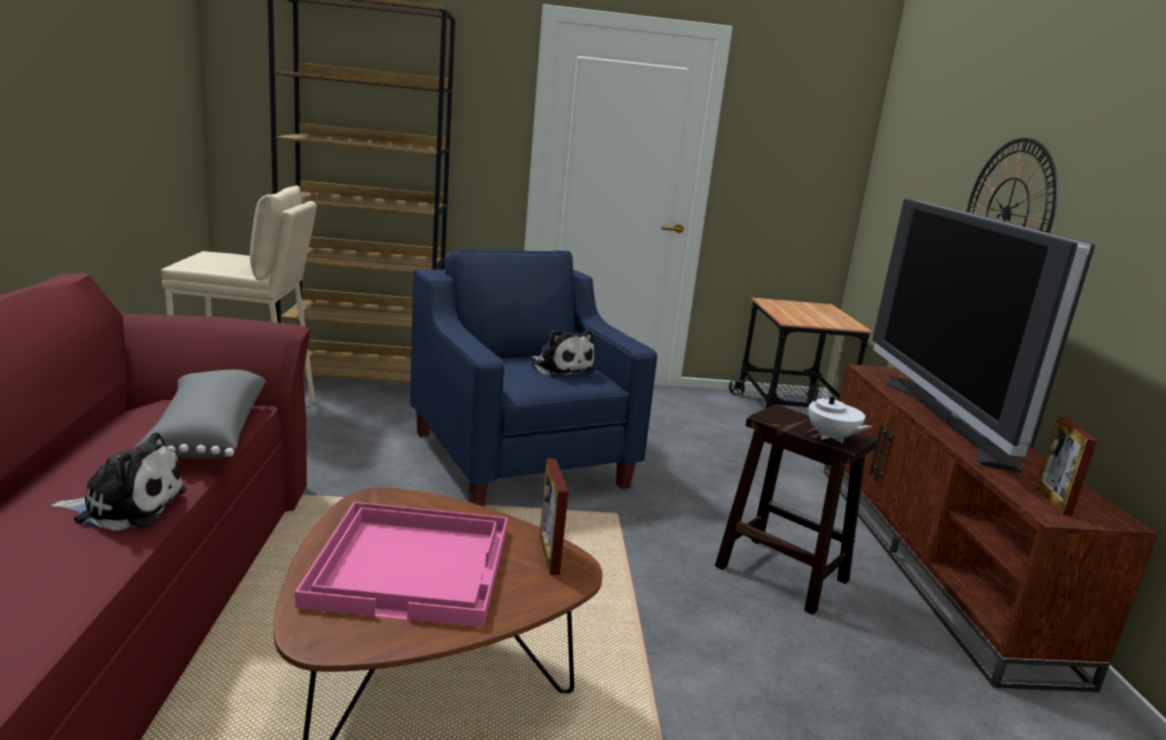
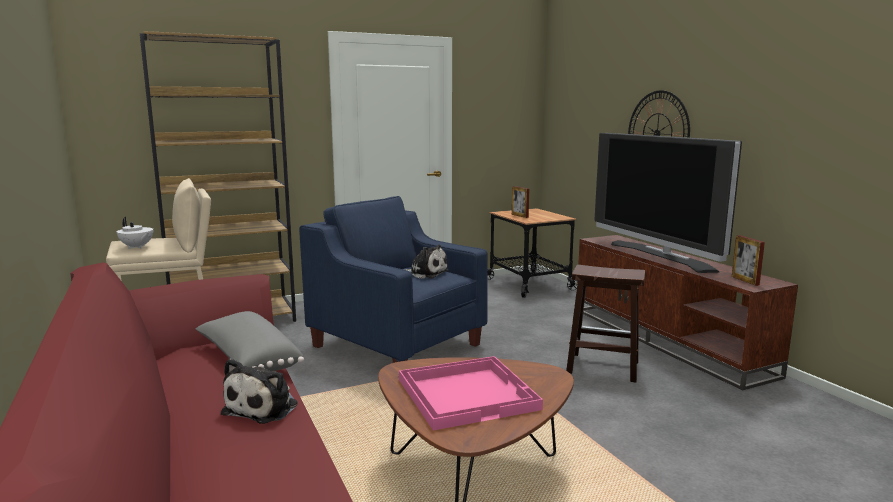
camera: 20 degrees left, 5 degrees down
(126, 506) = (264, 407): plush toy -> plush toy turned 135 degrees clockwise
(549, 554) = (531, 370): picture frame -> picture frame (519, 216)
(831, 438) = (624, 274): white teapot -> white teapot (137, 247)

